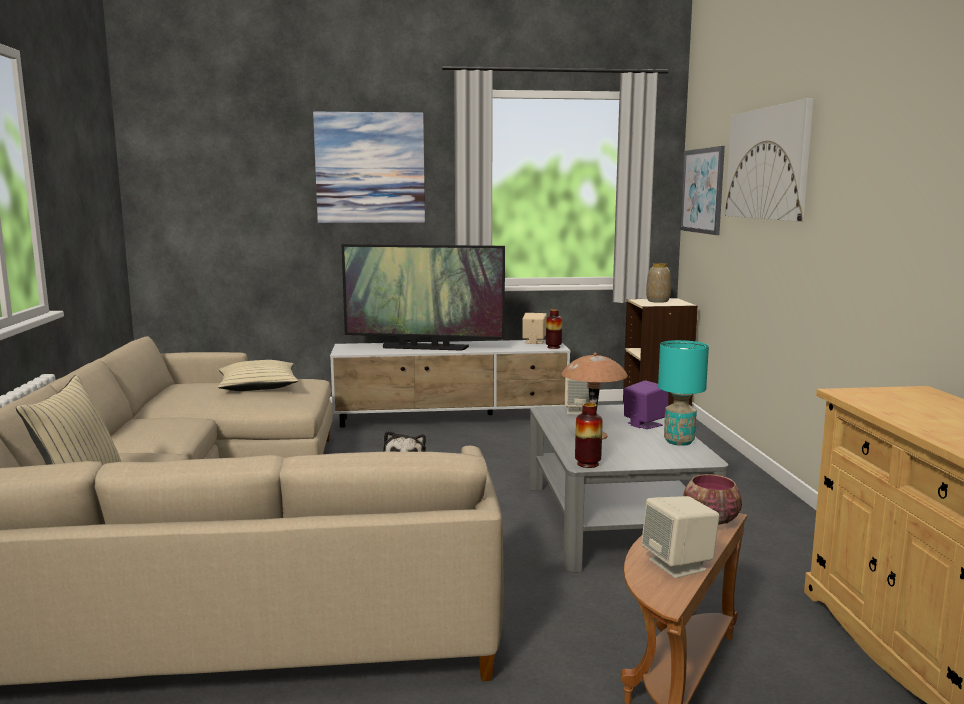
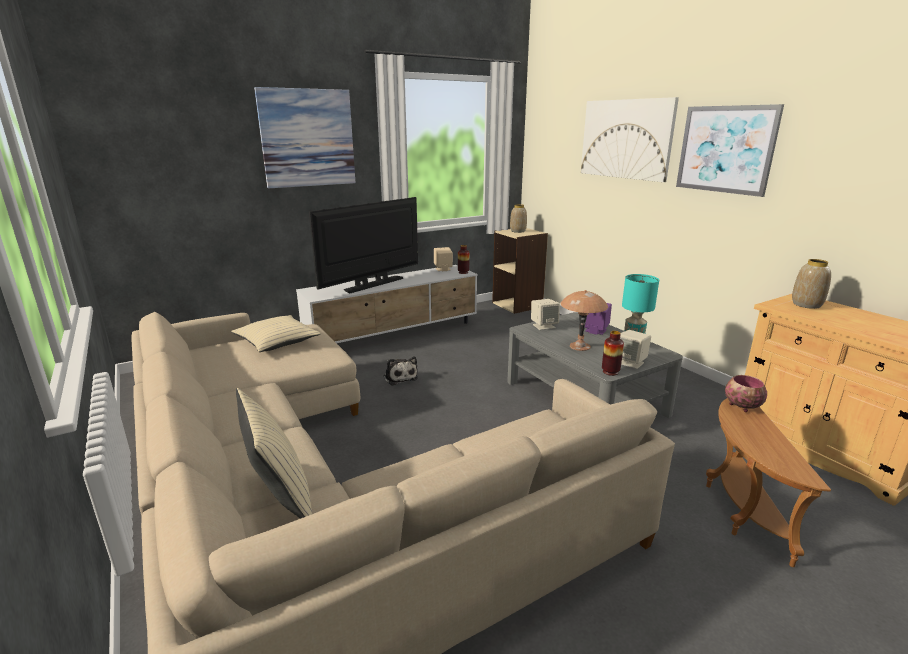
camera: 25 degrees left, 10 degrees up
(424, 347) = (373, 284): television -> television turned 150 degrees clockwise
(678, 565) = (773, 445): beige speaker -> beige speaker (630, 363)
(702, 191) = (549, 152): picture -> picture (725, 149)
(905, 398) = (806, 305): none -> vase

